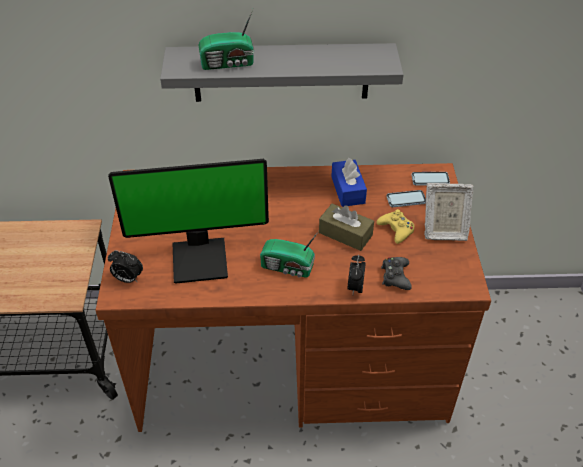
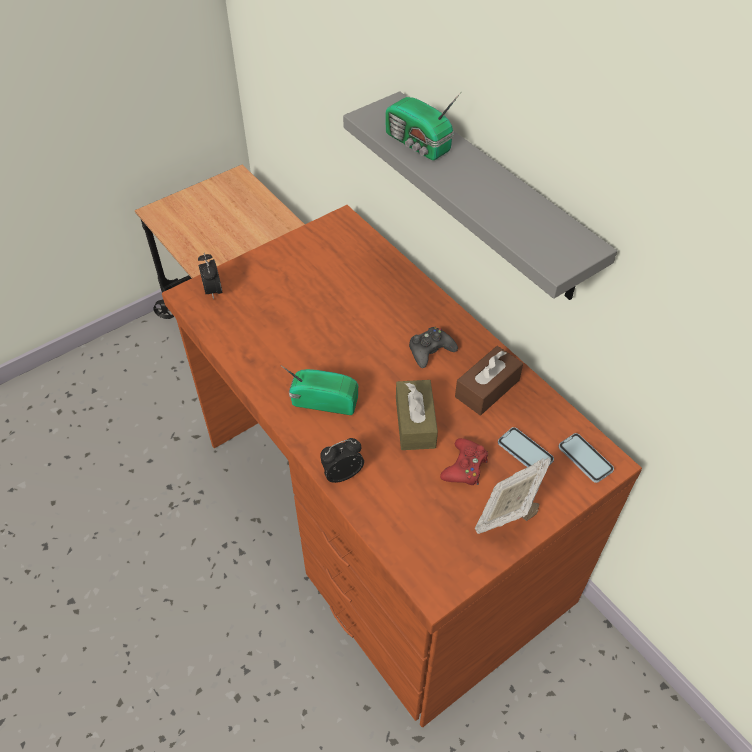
camera: 55 degrees right, 5 degrees up
(200, 258) = (279, 325): monitor -> none
(288, 268) = (323, 400): radio -> radio turned 120 degrees clockwise
(348, 190) = (487, 388): blue tissue box -> brown tissue box
(395, 276) = (389, 503): black game controller -> black game controller (430, 351)
(396, 230) = (465, 467): yellow game controller -> red game controller
(443, 230) = (507, 516): picture frame -> picture frame turned 60 degrees clockwise

